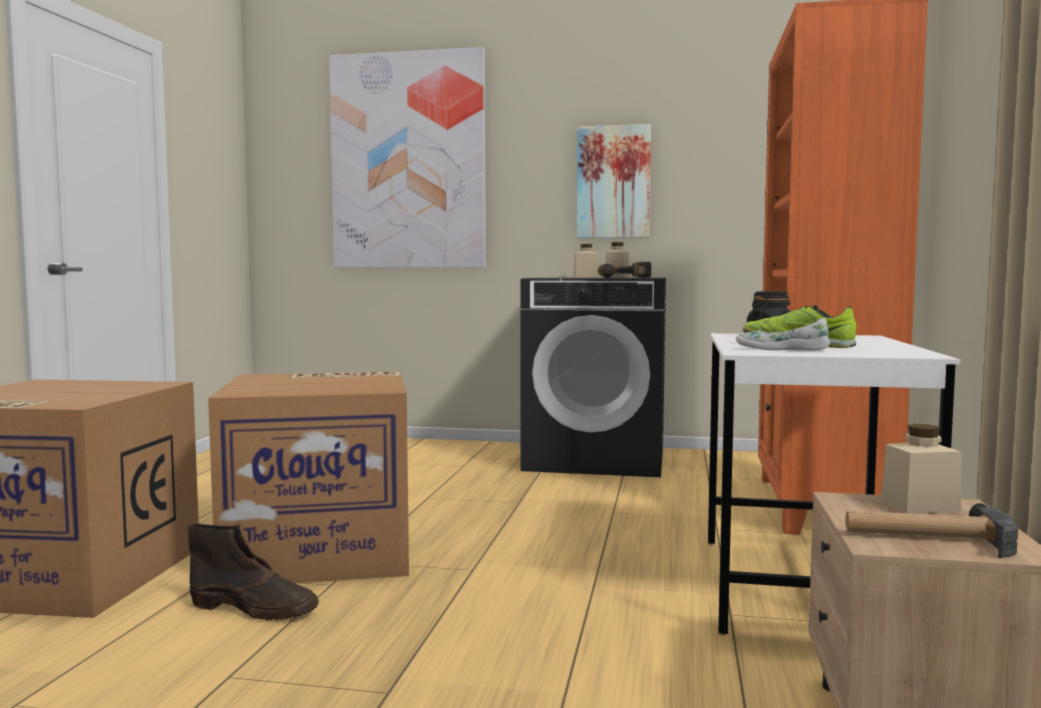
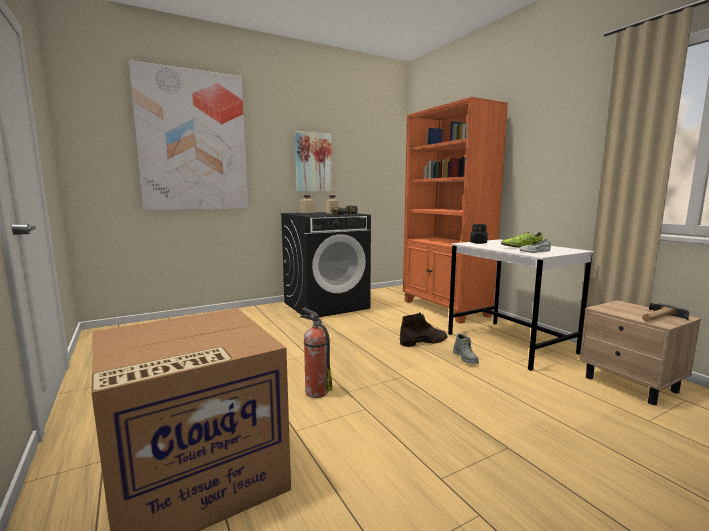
camera: 40 degrees left, 5 degrees up
(254, 609) = (363, 438): brown boot -> brown boot (424, 342)
(322, 549) = (315, 391): cardboard box -> fire extinguisher
(642, 581) = (466, 358): none -> grey boot
(919, 506) = (619, 306): beige jar -> none

